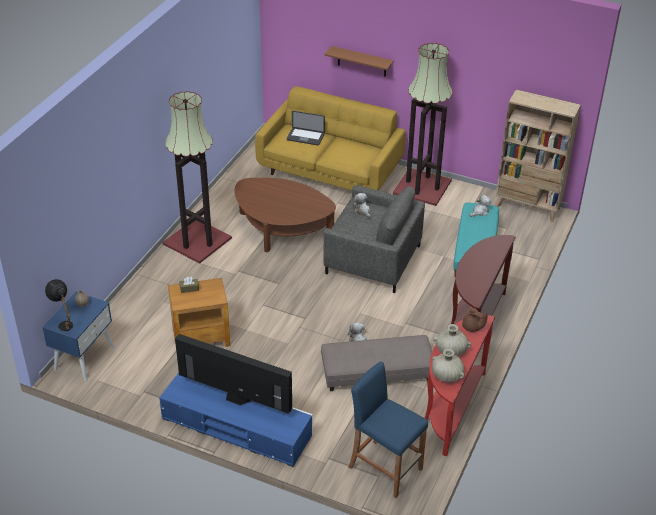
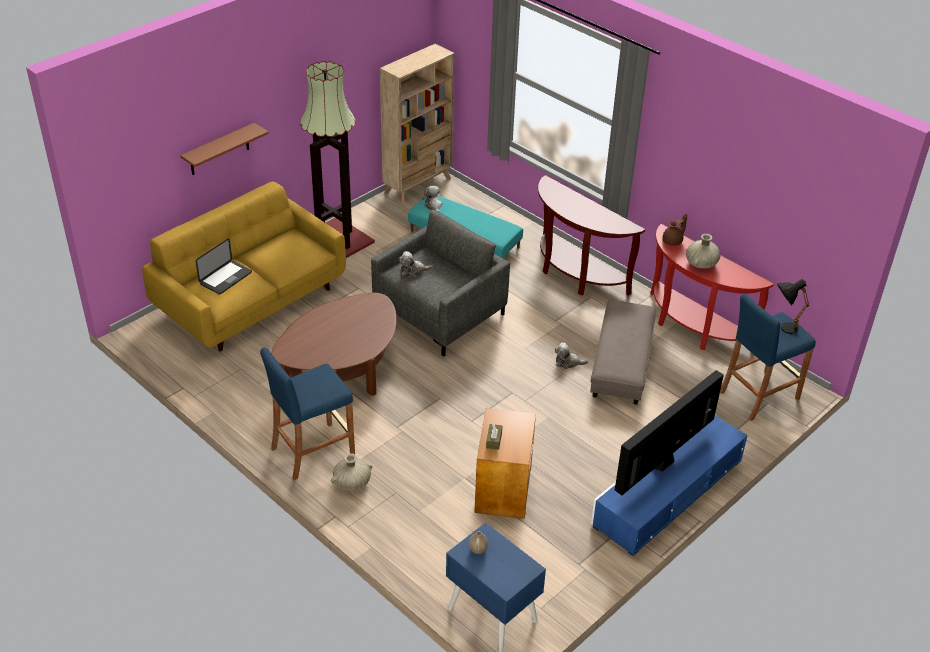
camera: 70 degrees left, 0 degrees up
(64, 322) = (507, 576): black table lamp -> black table lamp (783, 328)
(197, 240) = (313, 451): floor lamp -> blue stool
(447, 375) = (736, 276): beige vase -> beige vase (352, 483)

